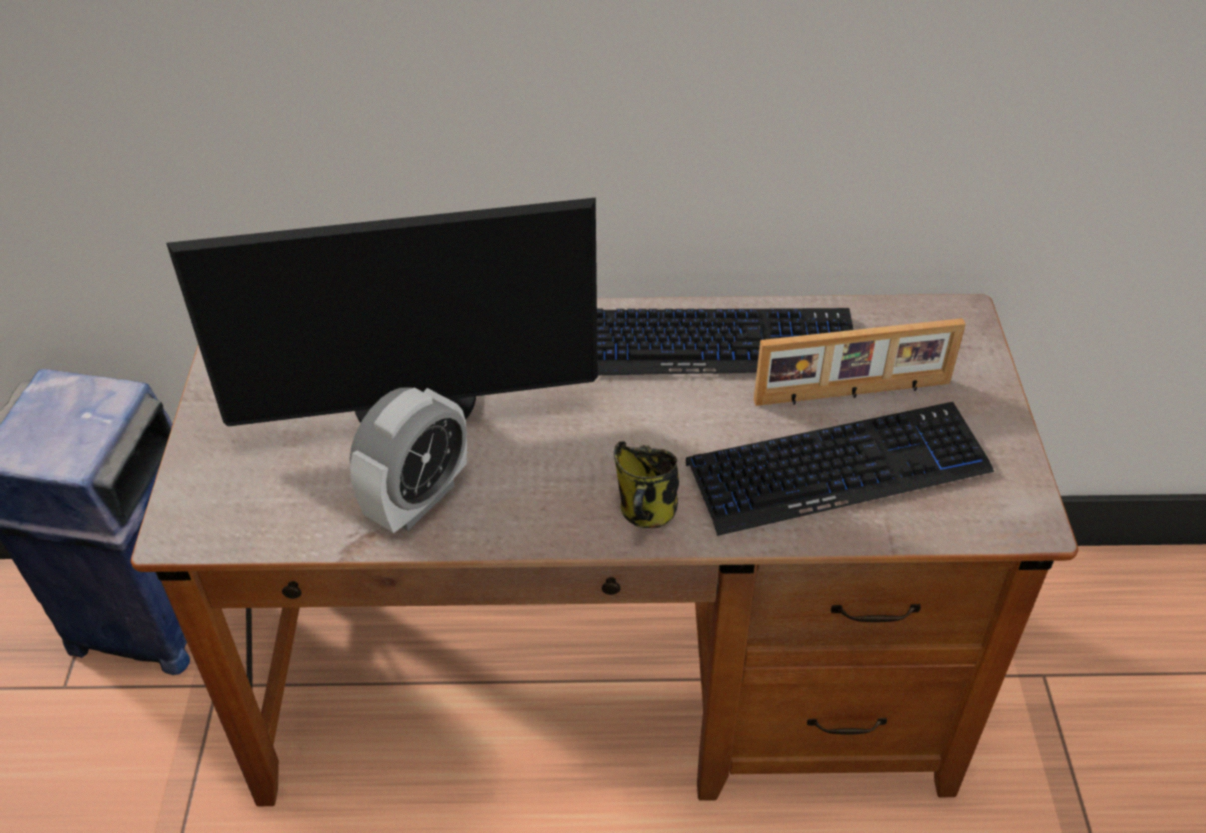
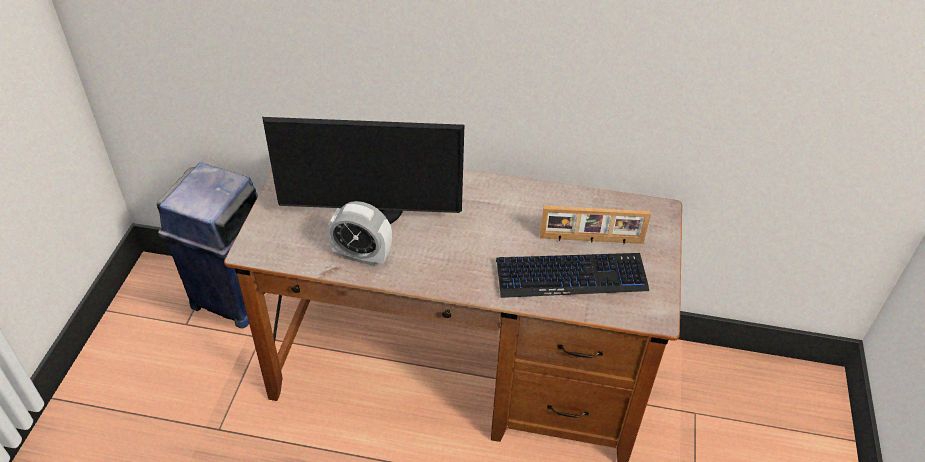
camera: 10 degrees right, 0 degrees up
(417, 500) = (362, 256): alarm clock -> alarm clock turned 60 degrees clockwise
(647, 512) = (470, 281): mug -> none
(722, 344) = (532, 205): keyboard -> none

